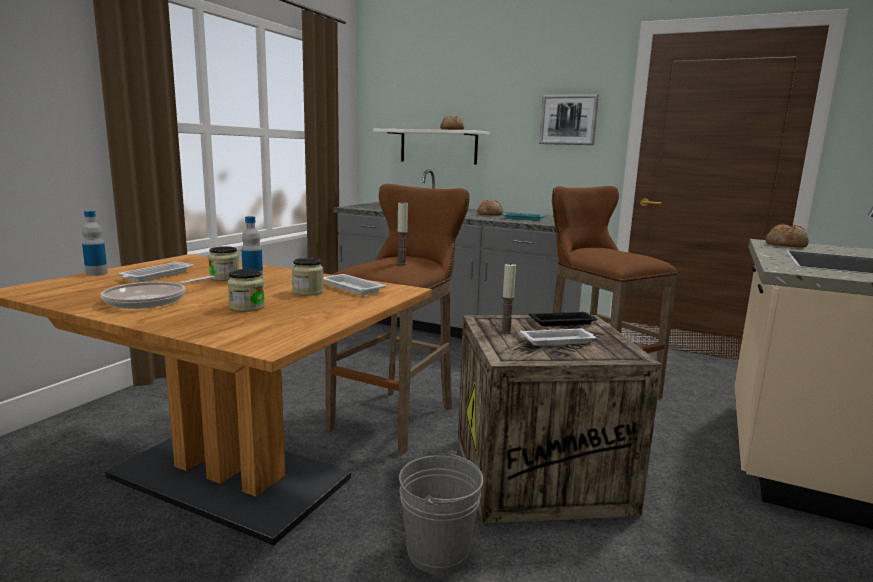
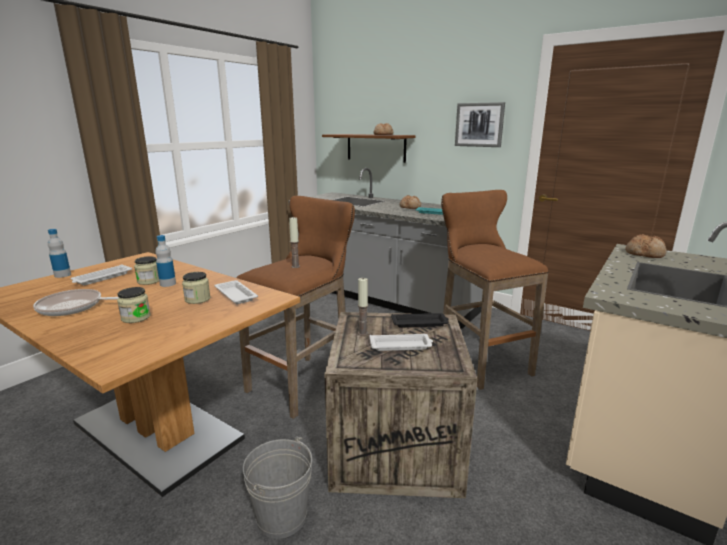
camera: 10 degrees right, 5 degrees up
(151, 300) = (74, 307): frying pan -> frying pan turned 45 degrees clockwise
(438, 147) = (376, 147): white shelf -> brown shelf

